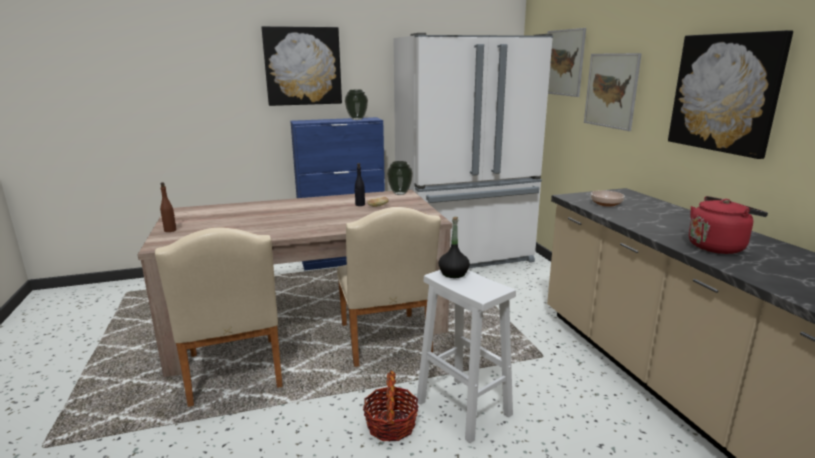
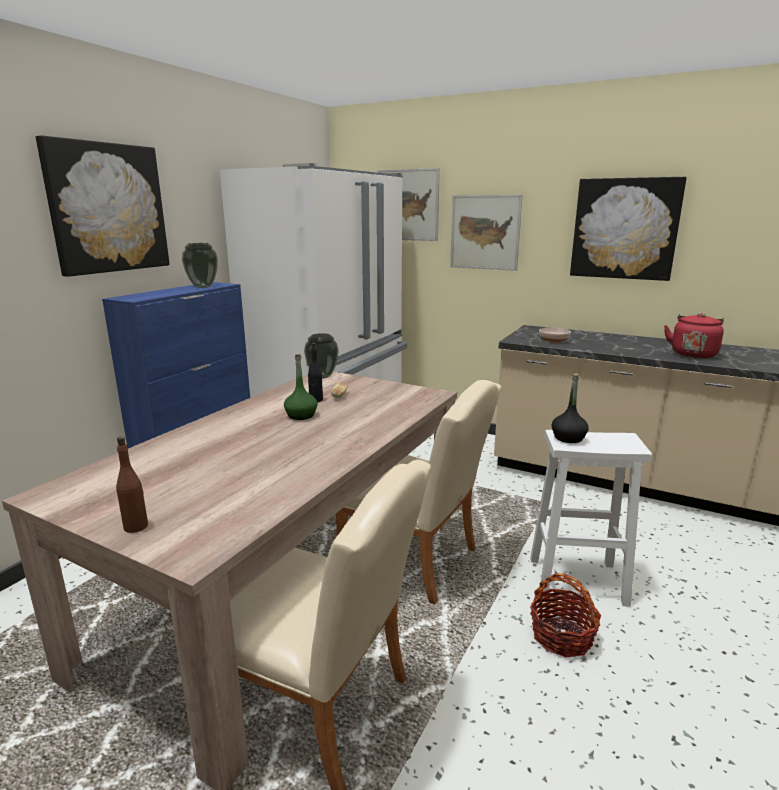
camera: 45 degrees left, 0 degrees up
(332, 210) = (301, 415): none -> green bottle

